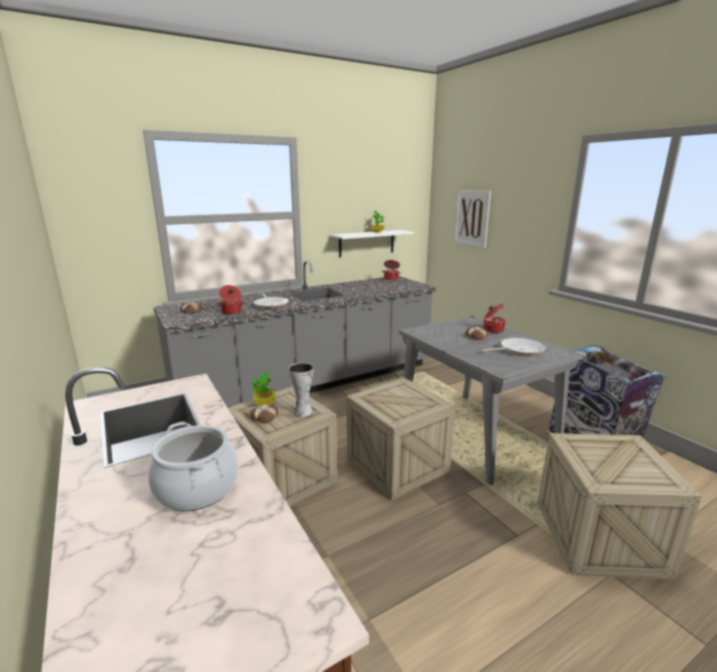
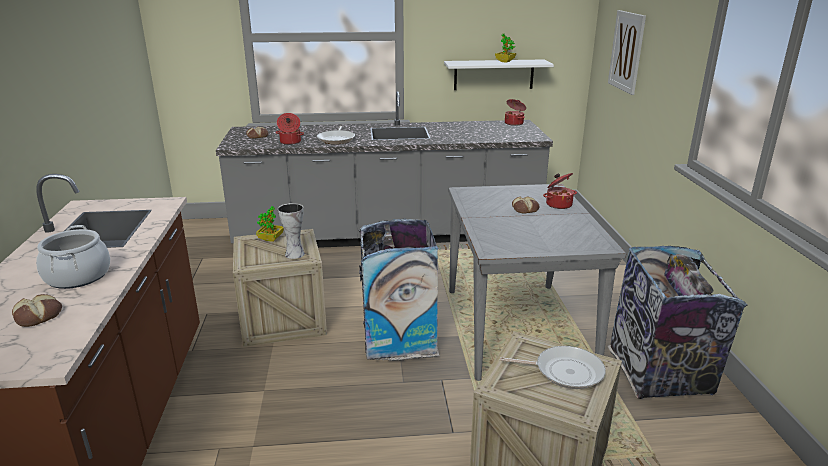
camera: 25 degrees right, 5 degrees up
(265, 416) = (258, 251): bread -> bread (39, 315)
(397, 465) = (398, 336): crate -> trash can
(519, 350) = (550, 233): frying pan -> frying pan (564, 371)

